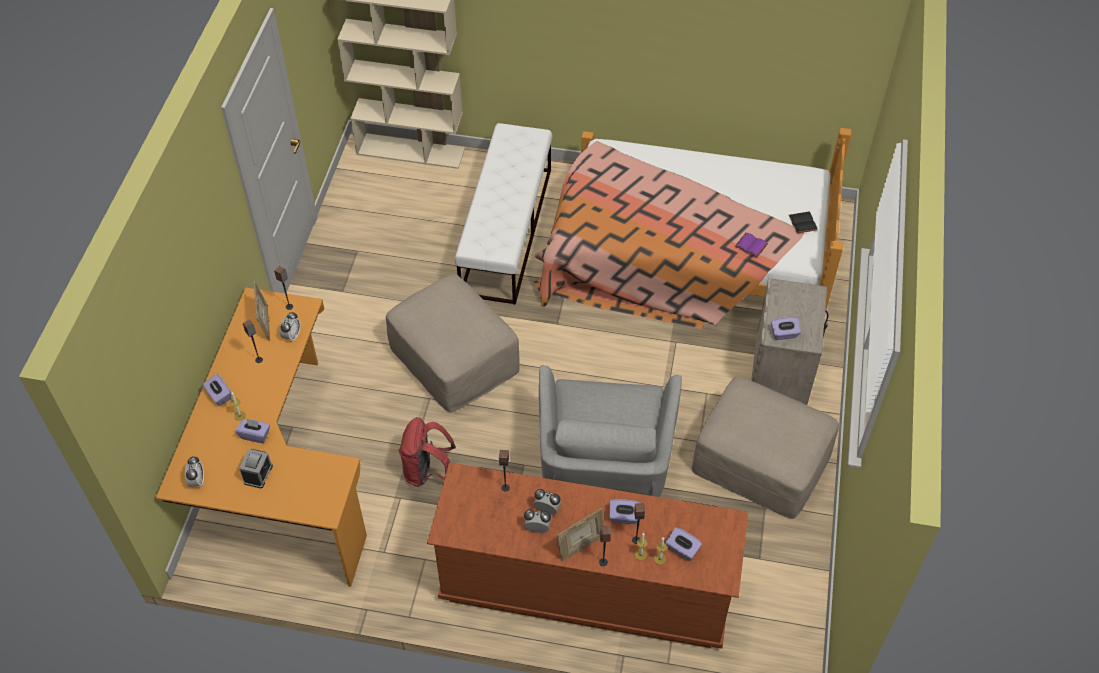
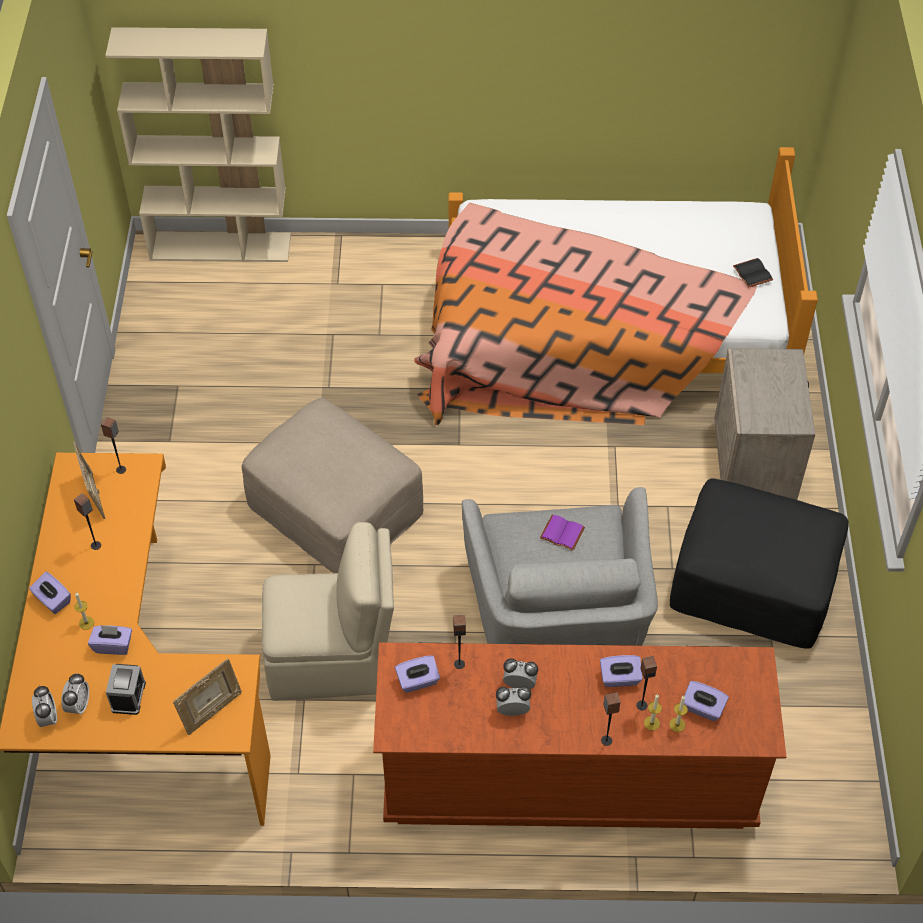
camera: 10 degrees left, 0 degrees up
(292, 335) = (133, 507): alarm clock -> alarm clock (78, 705)
(427, 471) = (332, 659): red backpack -> beige chair
(506, 231) = (368, 334): white bench -> none
(581, 546) = (573, 724): picture frame -> picture frame (212, 712)
(750, 246) = (694, 311): purple book -> purple book (561, 534)
(760, 461) = (753, 582): beige ottoman -> black ottoman
(784, 334) = (763, 416): purple tissue box -> purple tissue box (418, 681)

